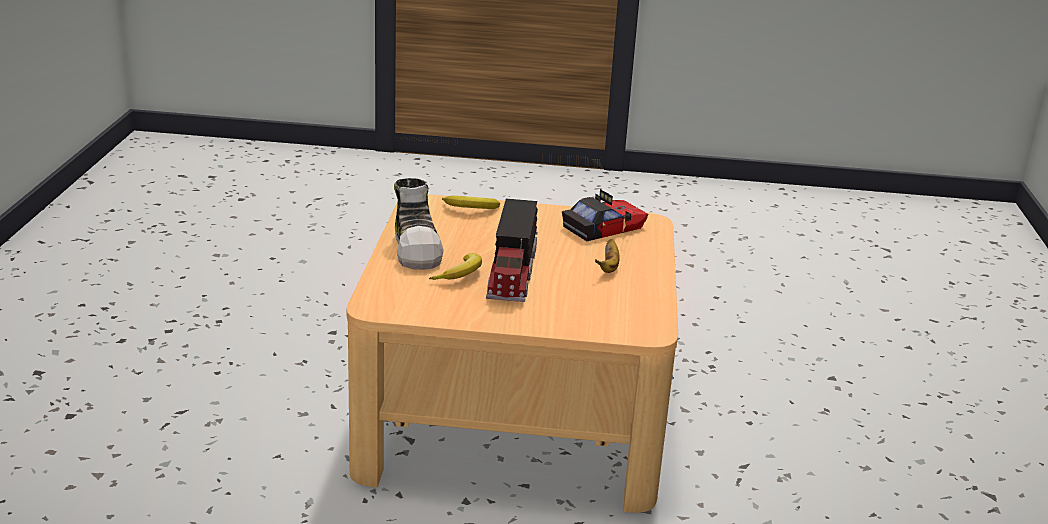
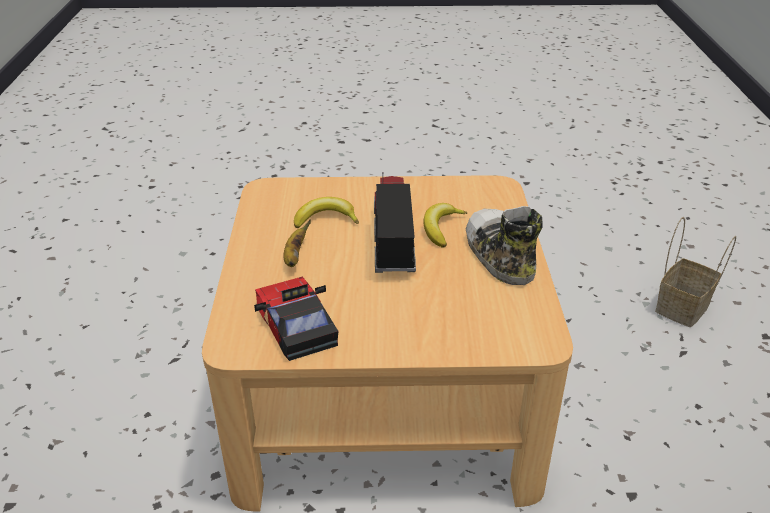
camera: 175 degrees right, 10 degrees up
(128, 451) = (682, 309): none -> basket
(470, 209) = (472, 336): banana -> banana (326, 219)
(603, 226) = (296, 325): toy car -> toy car turned 105 degrees clockwise

